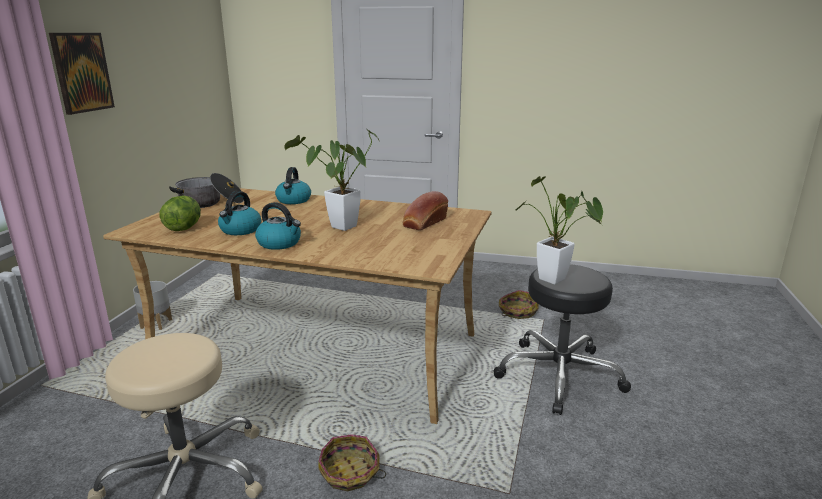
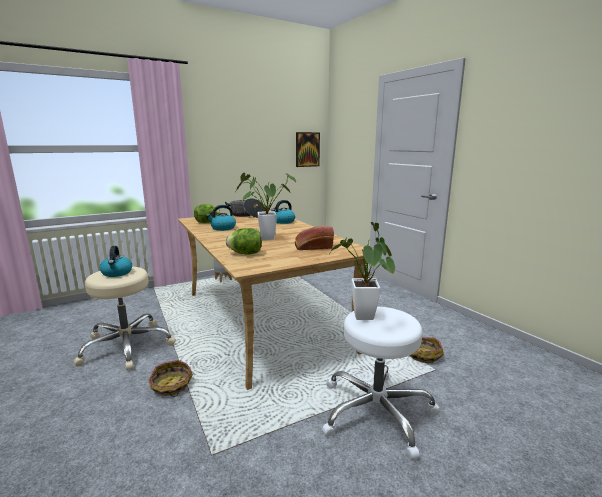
camera: 45 degrees right, 5 degrees down
(82, 72) = (211, 138): picture -> picture (307, 149)
(280, 243) = (219, 237): kettle -> kettle (117, 273)
(381, 252) = (245, 254): none -> lettuce
(559, 375) = (376, 411): black stool -> white stool

